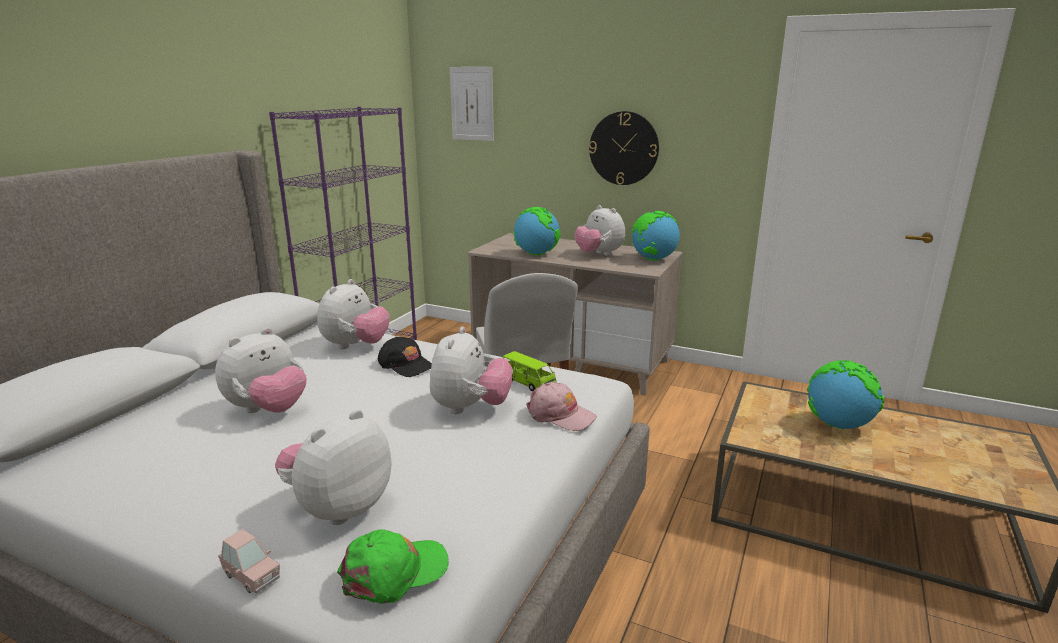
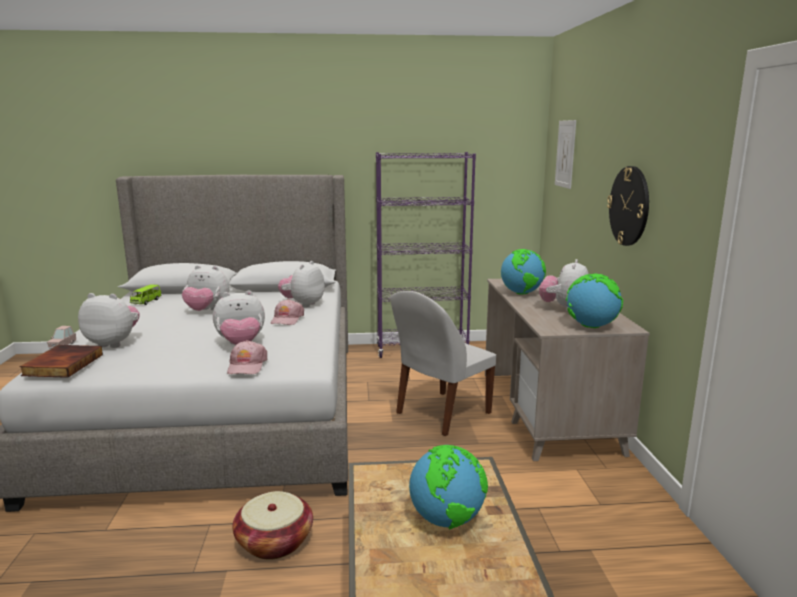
camera: 60 degrees right, 5 degrees down
(355, 346) = (303, 304): plush toy -> plush toy turned 120 degrees clockwise
(394, 573) = (62, 364): green cap -> book
(406, 365) = (287, 319): black cap -> pink cap
(527, 382) = (290, 349): green toy car -> green toy car (146, 302)
(692, 574) = (274, 542): none -> basket

